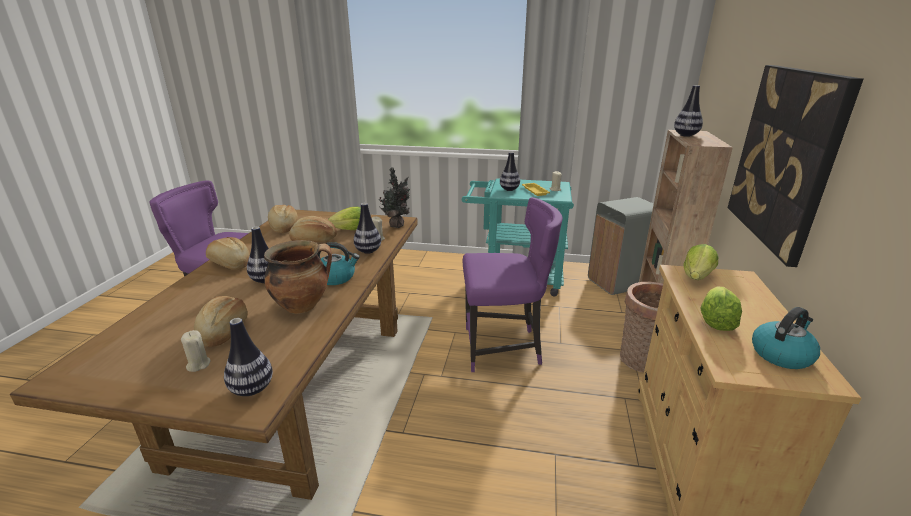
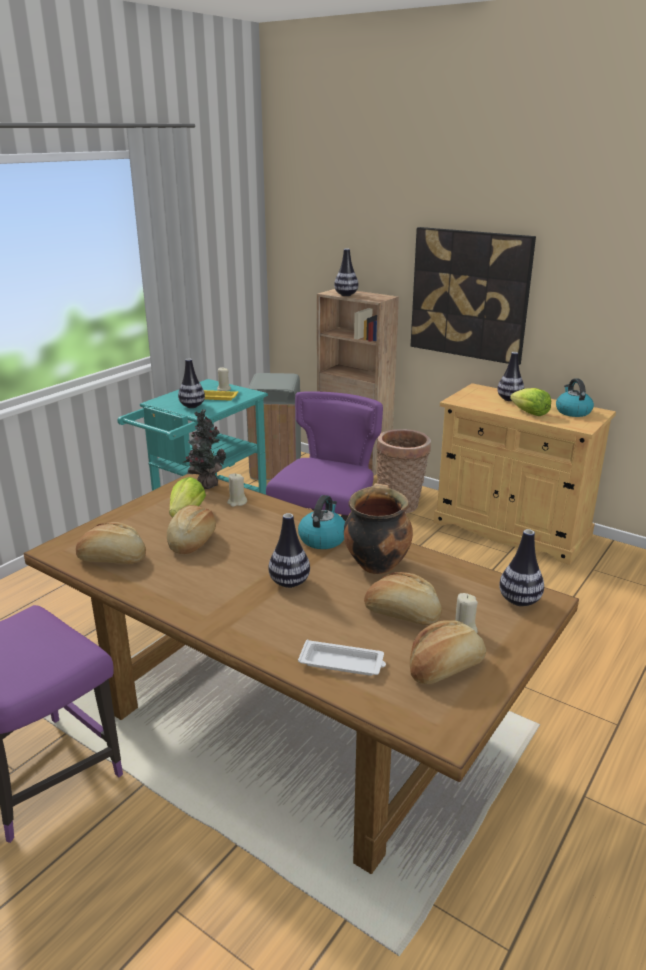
camera: 65 degrees left, 0 degrees up
(157, 320) = (343, 663): none -> white tray
(229, 264) = (210, 608): bread -> bread (445, 668)
(368, 251) = (267, 512): vase -> vase (509, 399)
(696, 277) = (468, 399): lettuce -> none

